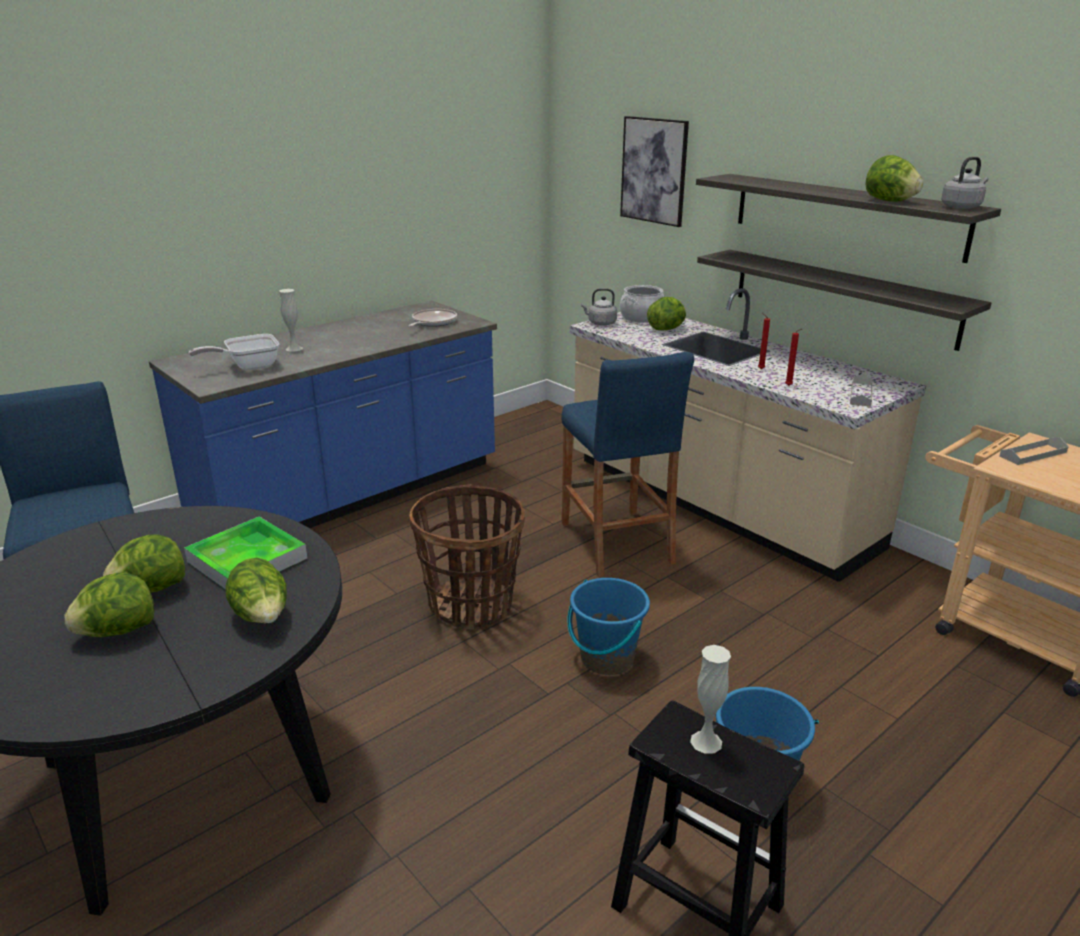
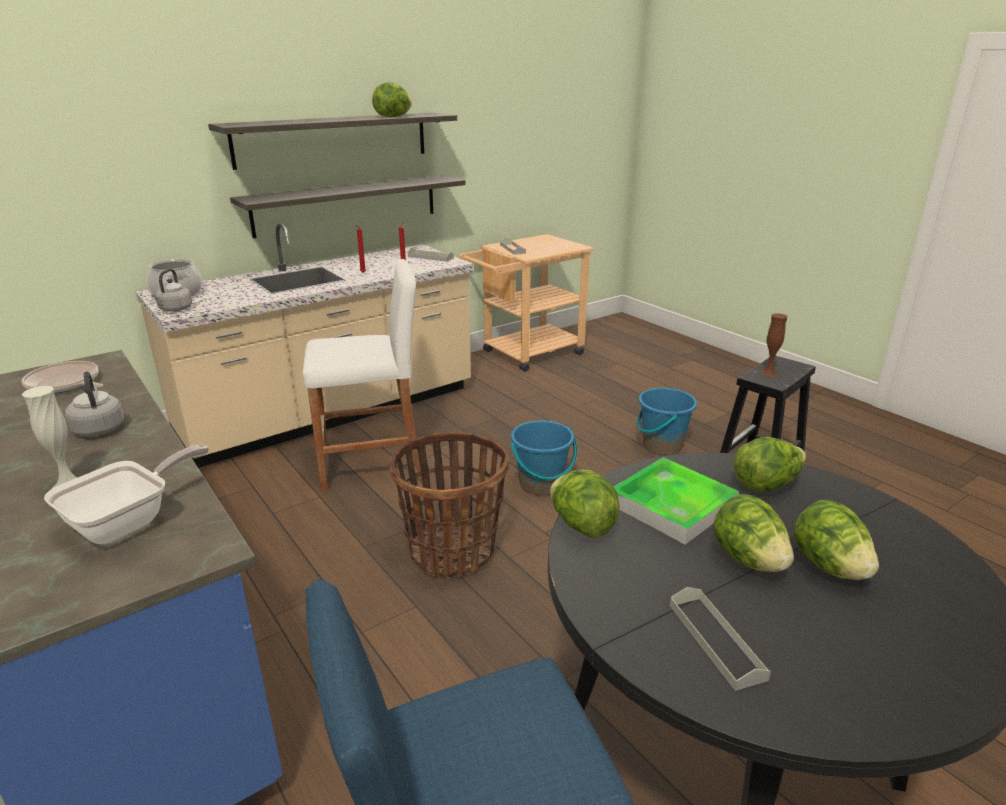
camera: 85 degrees left, 0 degrees up
(73, 565) = (716, 640): none -> grey tray
(248, 366) = (129, 522): frying pan -> frying pan turned 120 degrees counterclockwise
(616, 542) = (372, 465): blue stool -> white stool
(654, 171) = (99, 137): picture -> none
(667, 329) = (228, 289): lettuce -> lettuce (581, 525)
(706, 742) = (769, 373): white vase -> brown vase
(962, 207) = (426, 114): grey kettle -> grey kettle (99, 428)

